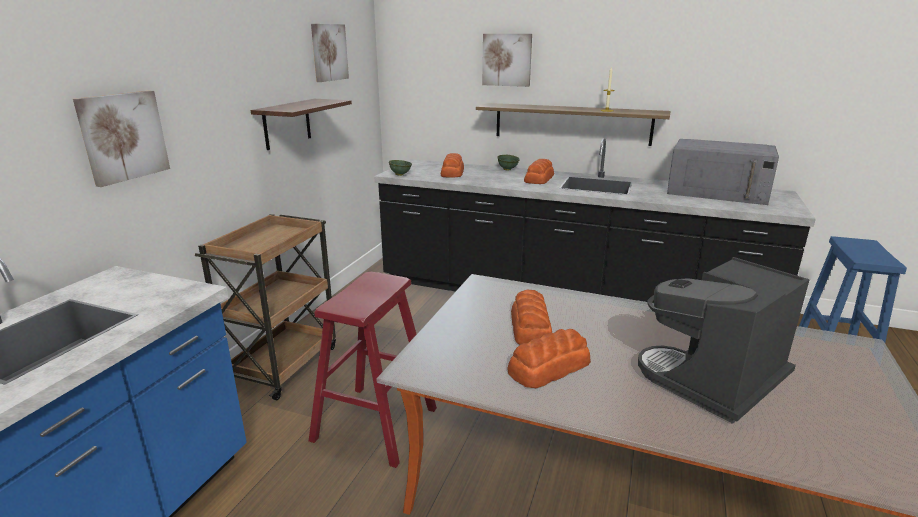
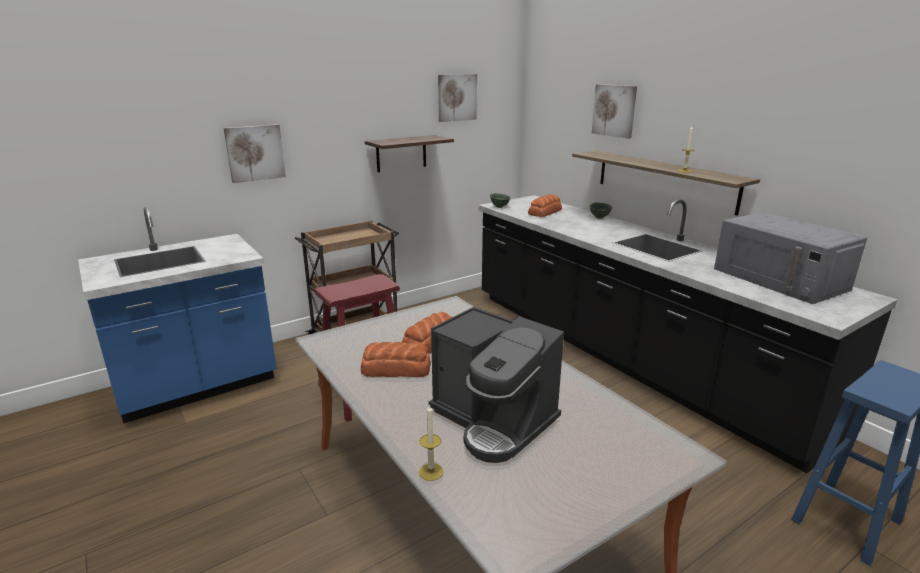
camera: 35 degrees right, 0 degrees up
(539, 179) = (611, 231): bread -> none
(714, 380) = (493, 421): coffee machine -> coffee machine turned 135 degrees counterclockwise
(761, 456) = (431, 472): none -> candle

